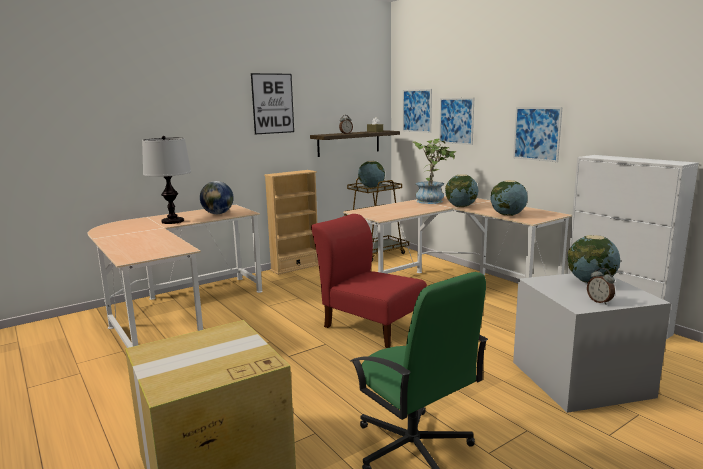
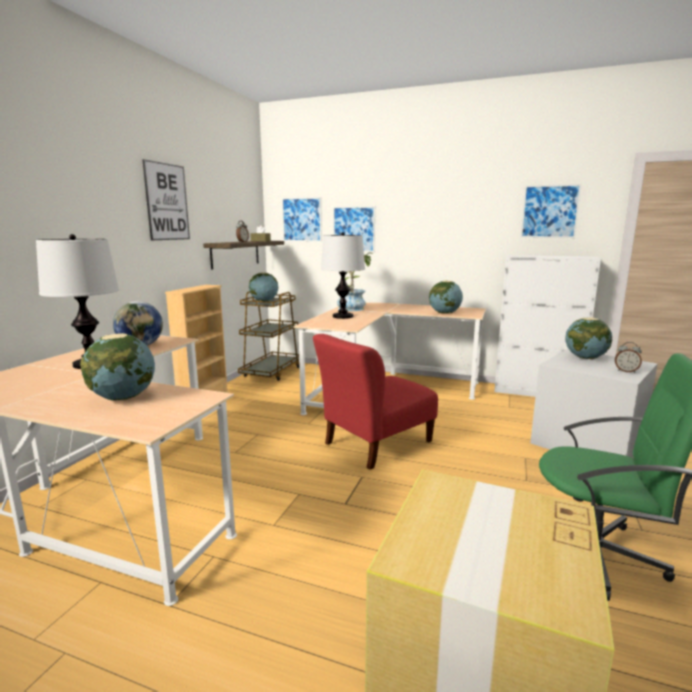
camera: 35 degrees left, 0 degrees up
(370, 326) = (375, 444): red chair -> red chair turned 45 degrees counterclockwise
(402, 207) = (343, 316): none -> table lamp
(461, 206) = (390, 310): globe -> globe (123, 398)
(536, 133) = (447, 239): picture -> picture (549, 211)

